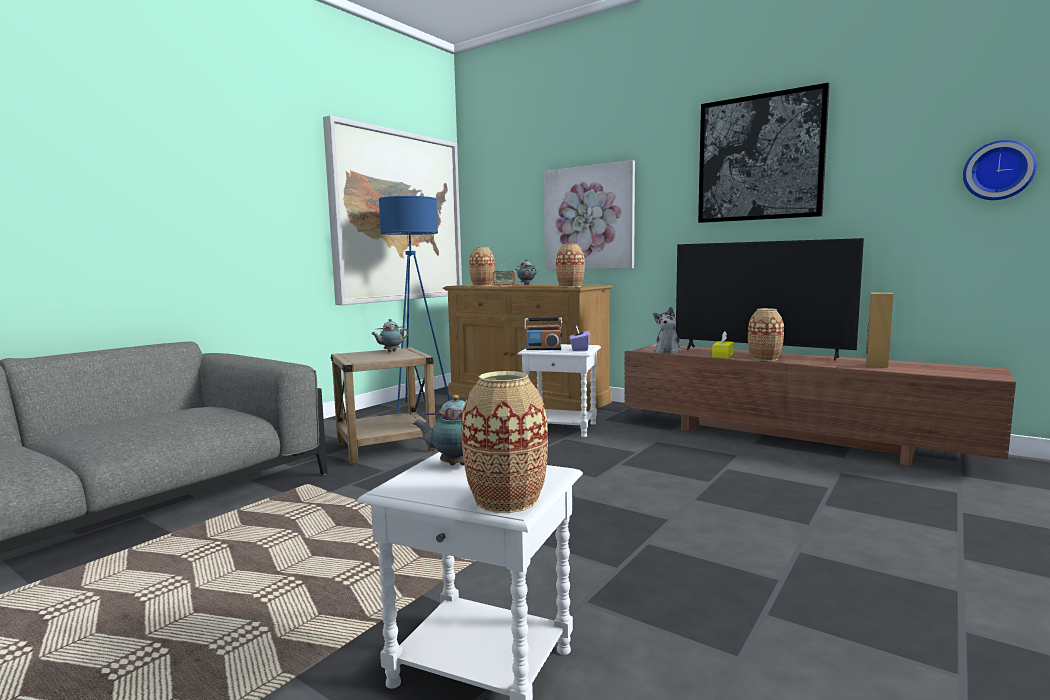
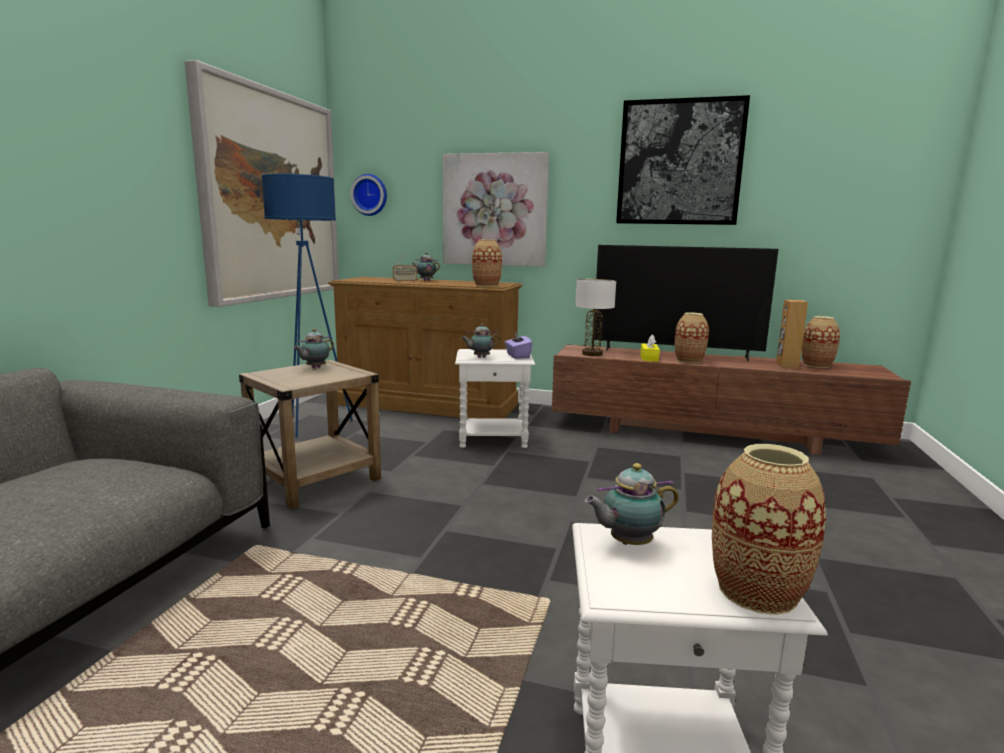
camera: 20 degrees left, 5 degrees up
(482, 285) = (376, 280): vase -> vase (816, 365)
(543, 349) = (480, 357): radio -> teapot
(667, 351) = (592, 354): plush toy -> table lamp
(998, 171) = (885, 194): wall clock -> wall clock (370, 195)

